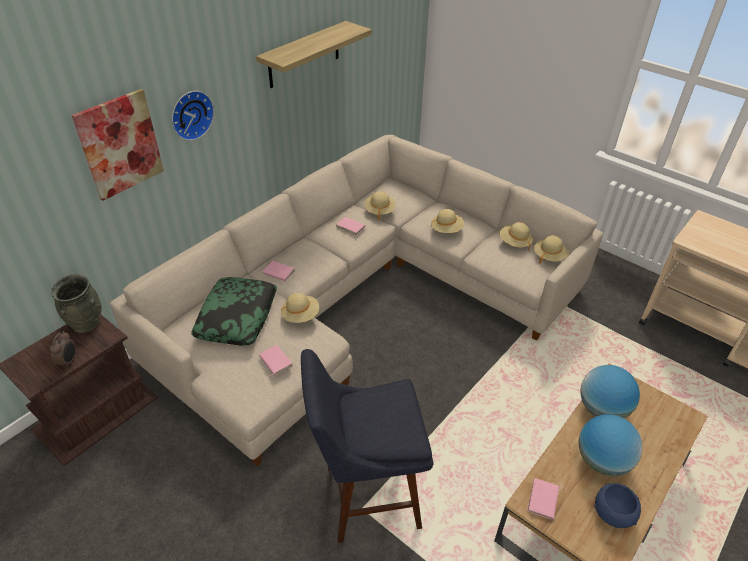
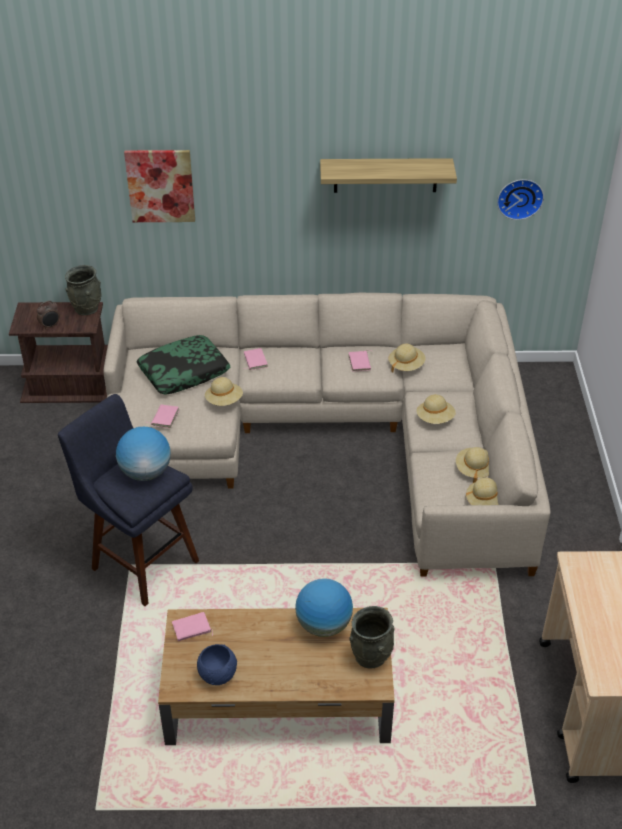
camera: 50 degrees right, 0 degrees up
(190, 114) = (235, 185): wall clock -> wall clock (519, 197)
(602, 461) = (265, 647): globe -> globe (146, 472)
(654, 402) = (371, 656): none -> grey vase

